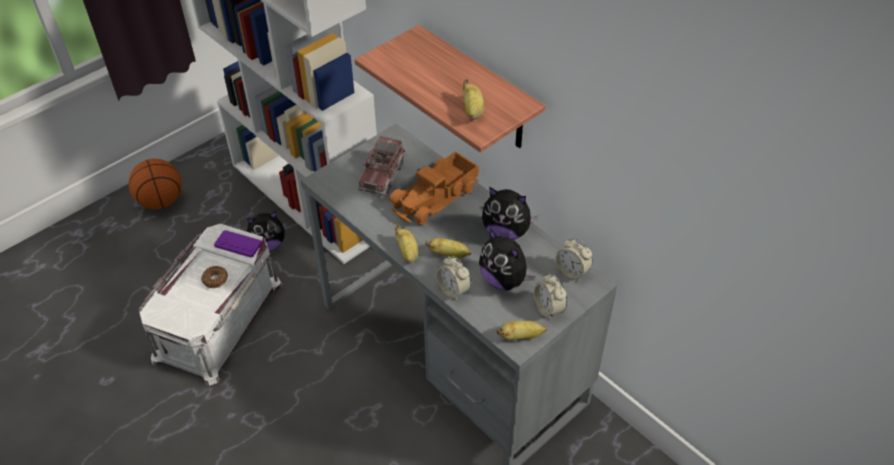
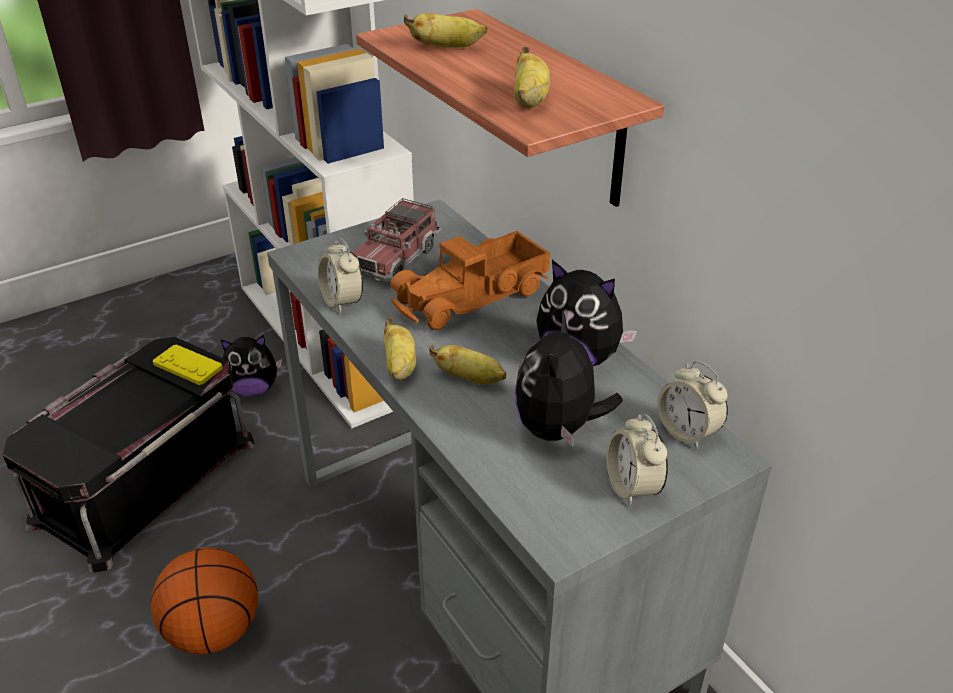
camera: 10 degrees right, 10 degrees down
(161, 201) = (131, 319): basketball -> basketball (214, 631)
(215, 279) = (137, 409): donut -> none
(217, 319) = (143, 479): white storage box -> black storage box
(238, 244) = (188, 366): purple game controller -> yellow game controller
(453, 290) = (462, 433): alarm clock -> alarm clock (342, 301)
(504, 280) = (558, 429): plush toy -> plush toy turned 45 degrees clockwise
(520, 336) = (568, 529): banana -> banana (447, 47)

